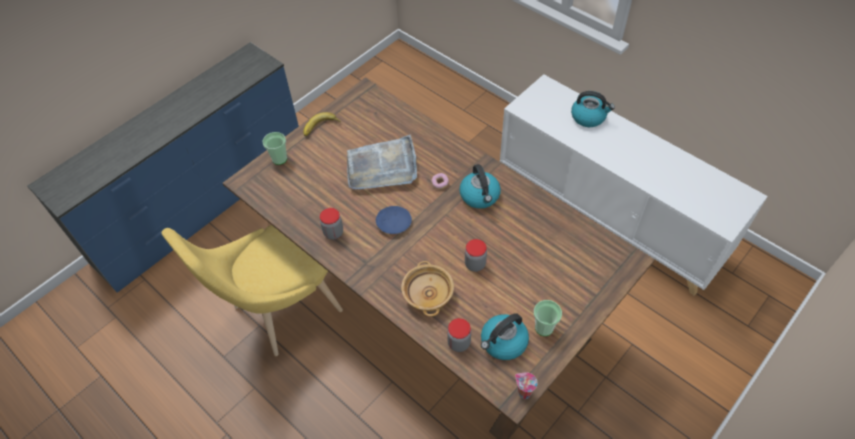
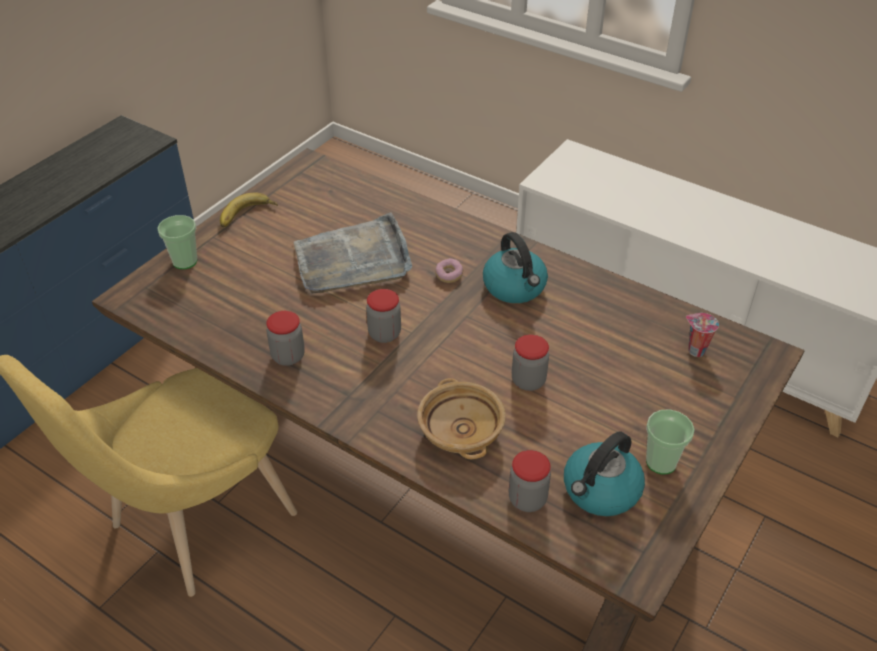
camera: 10 degrees left, 10 degrees down
(393, 222) = (384, 334): blue plate -> jar
(523, 393) = (653, 565): cup -> cup (695, 350)
(588, 117) = (645, 186): kettle -> none

